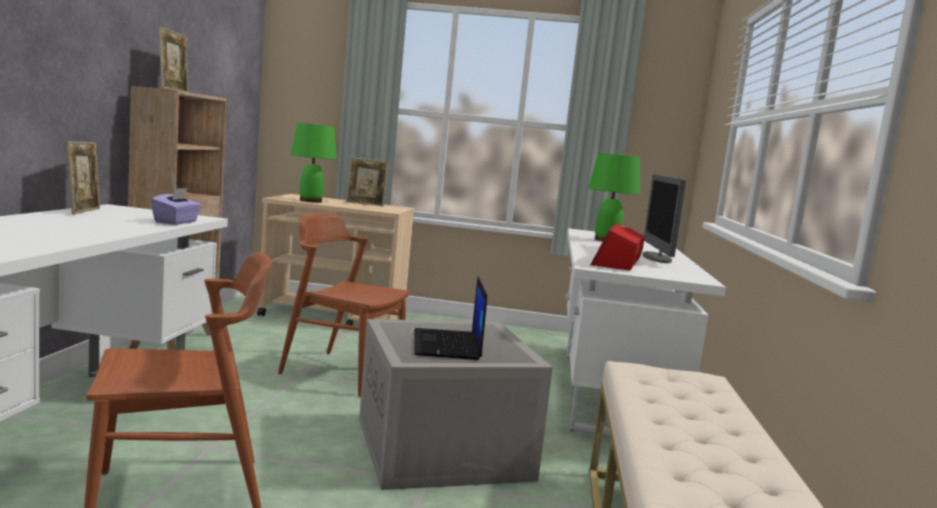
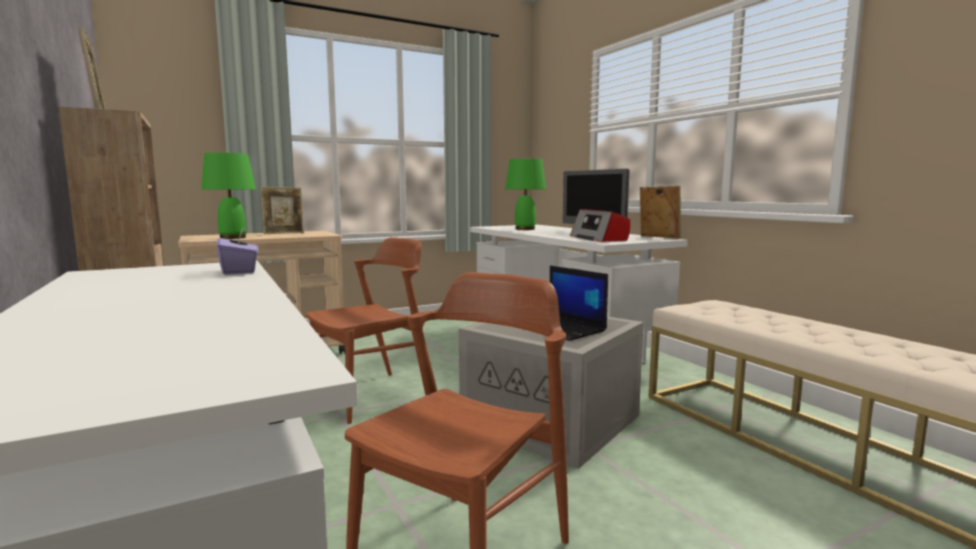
camera: 35 degrees left, 0 degrees up
(84, 211) = (88, 282): picture frame -> picture frame (658, 237)
(342, 372) = (372, 396): brown chair -> brown chair turned 150 degrees clockwise

